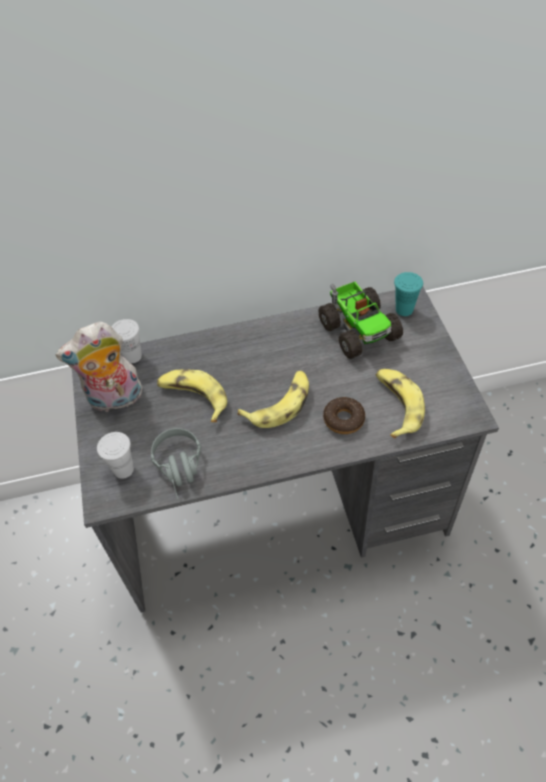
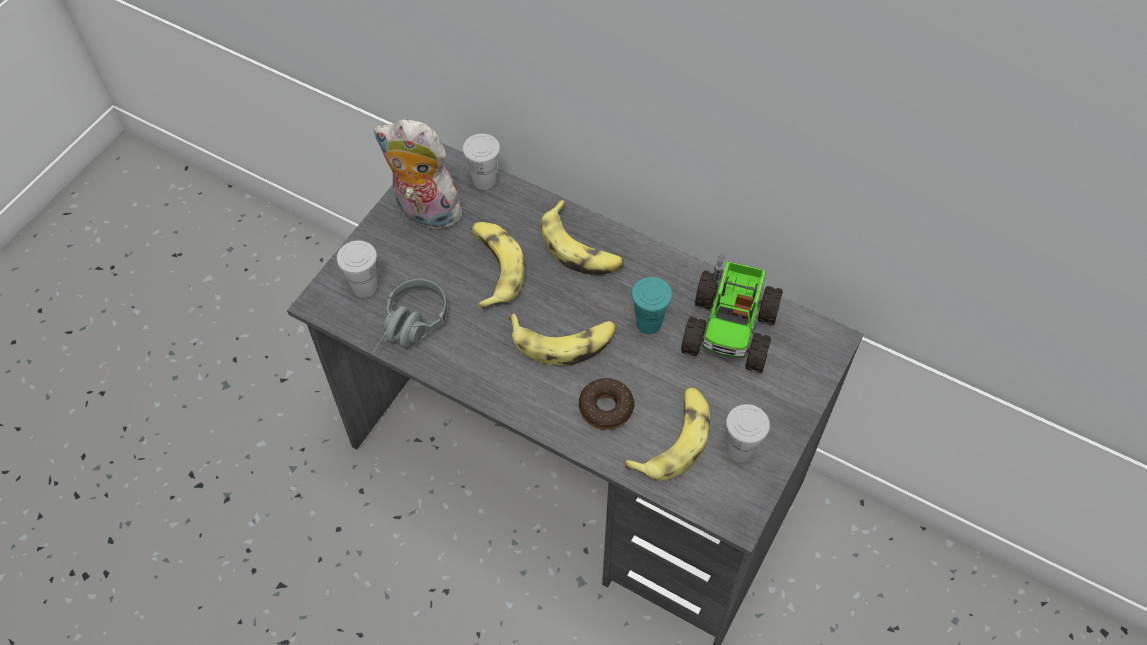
camera: 40 degrees right, 5 degrees up
(232, 350) = (581, 248): none -> banana
(404, 309) = (807, 346): turquoise cup -> turquoise cup (648, 323)
(434, 383) = (740, 450): none -> white cup

